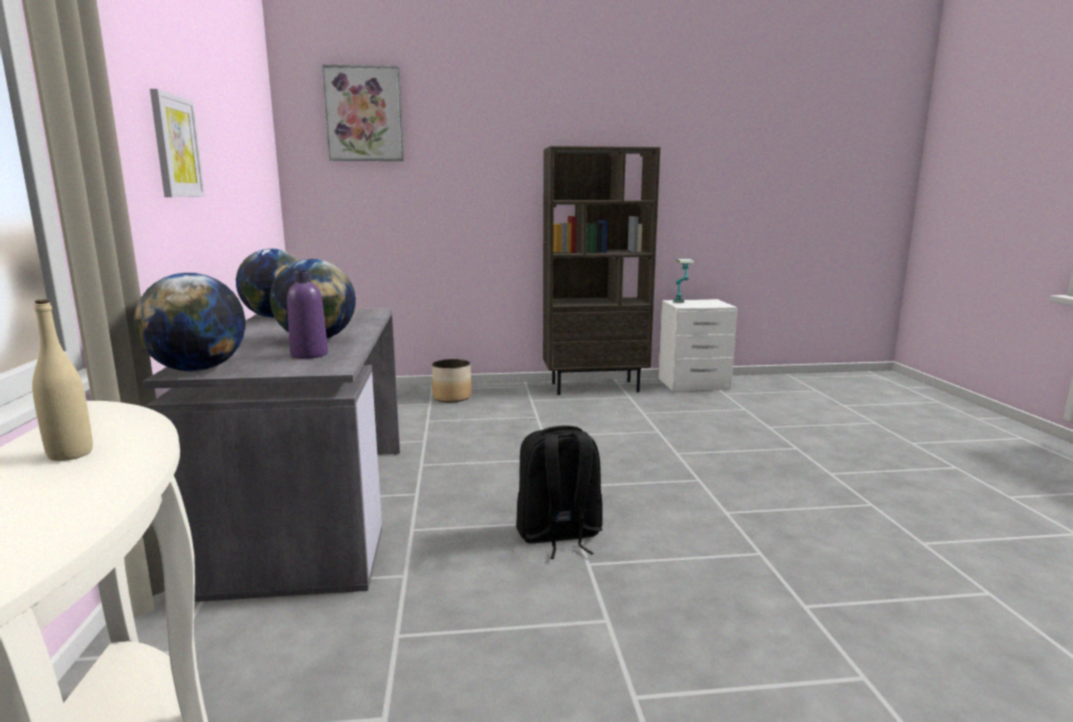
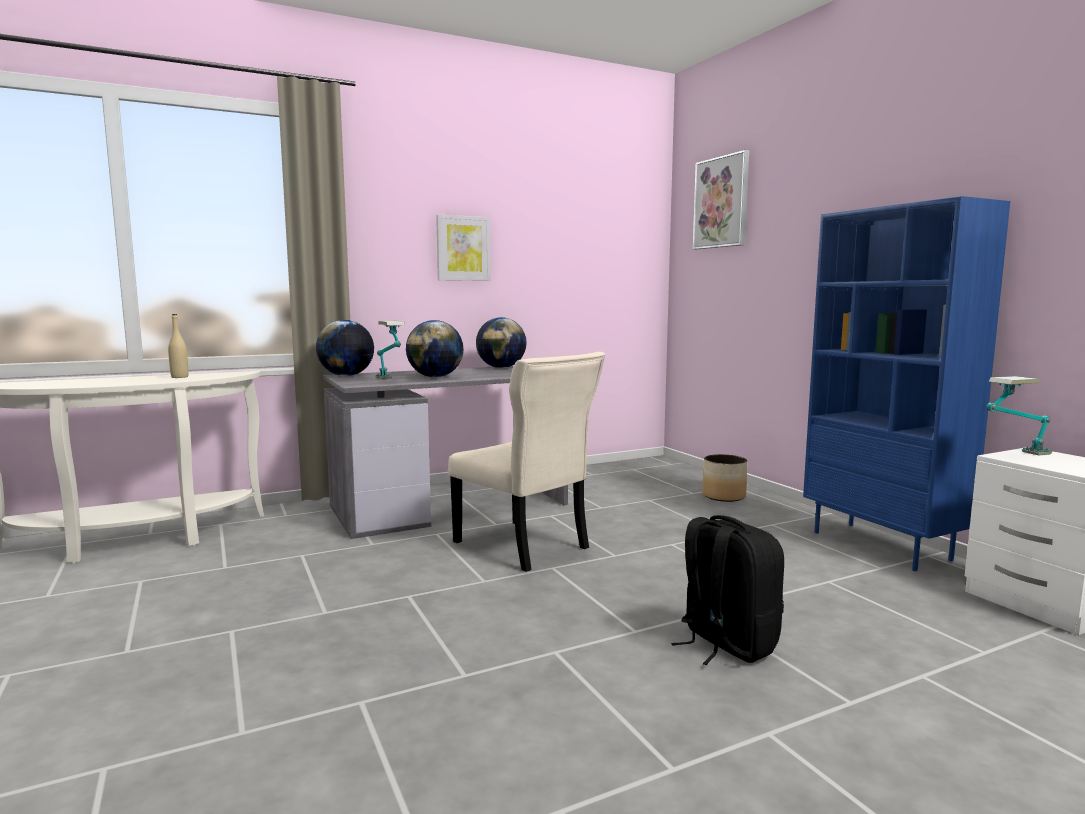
camera: 70 degrees right, 5 degrees down
(309, 355) = (390, 380): purple bottle -> table lamp
(499, 490) = (524, 547): none -> beige chair
(559, 536) = (452, 579): black backpack -> black backpack (725, 643)
(595, 387) = (882, 546): brown bookcase -> blue bookcase

